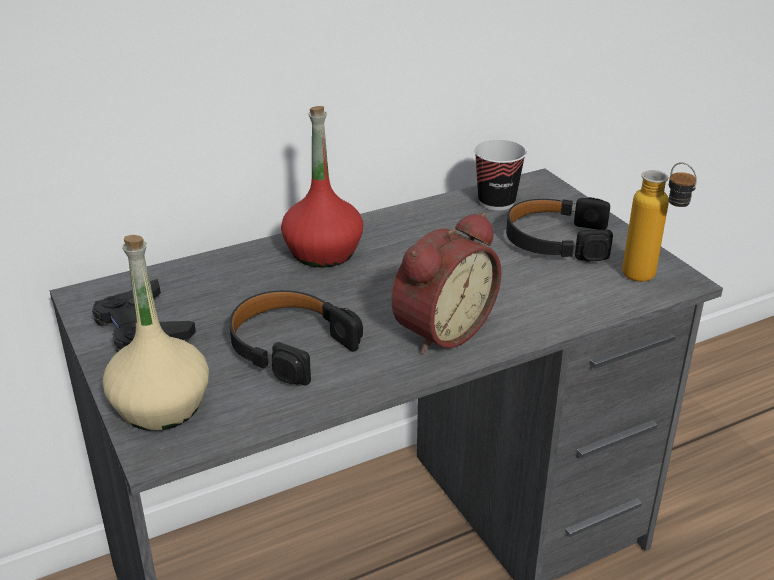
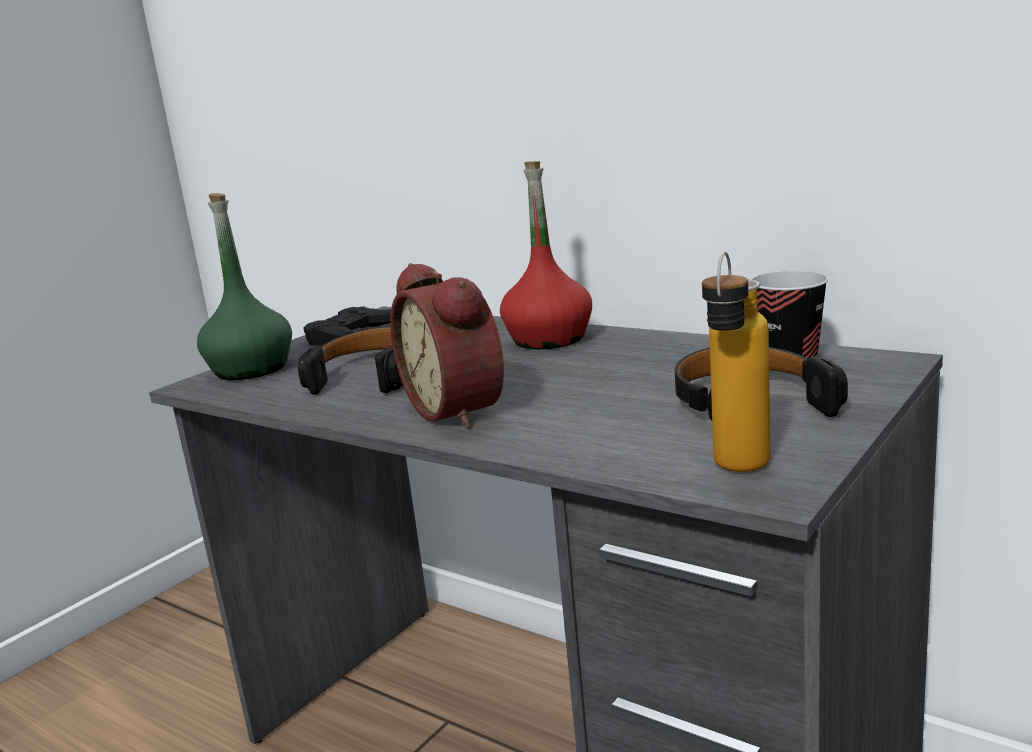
camera: 65 degrees right, 15 degrees down
(161, 406) = (252, 369): beige bottle -> green bottle
(440, 330) = (461, 410): alarm clock -> alarm clock turned 45 degrees clockwise

